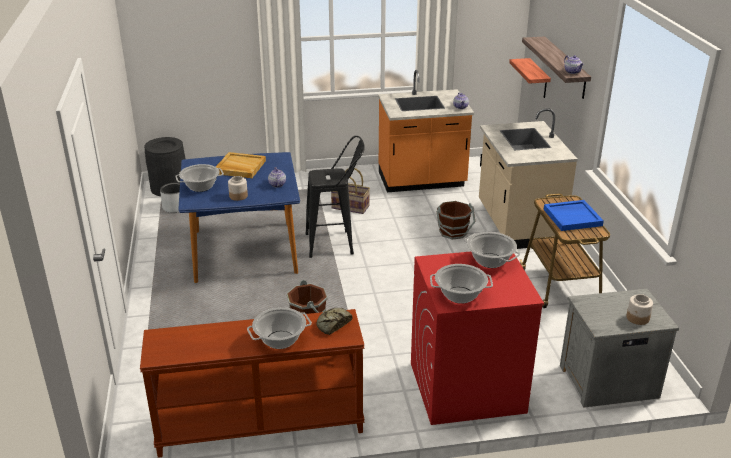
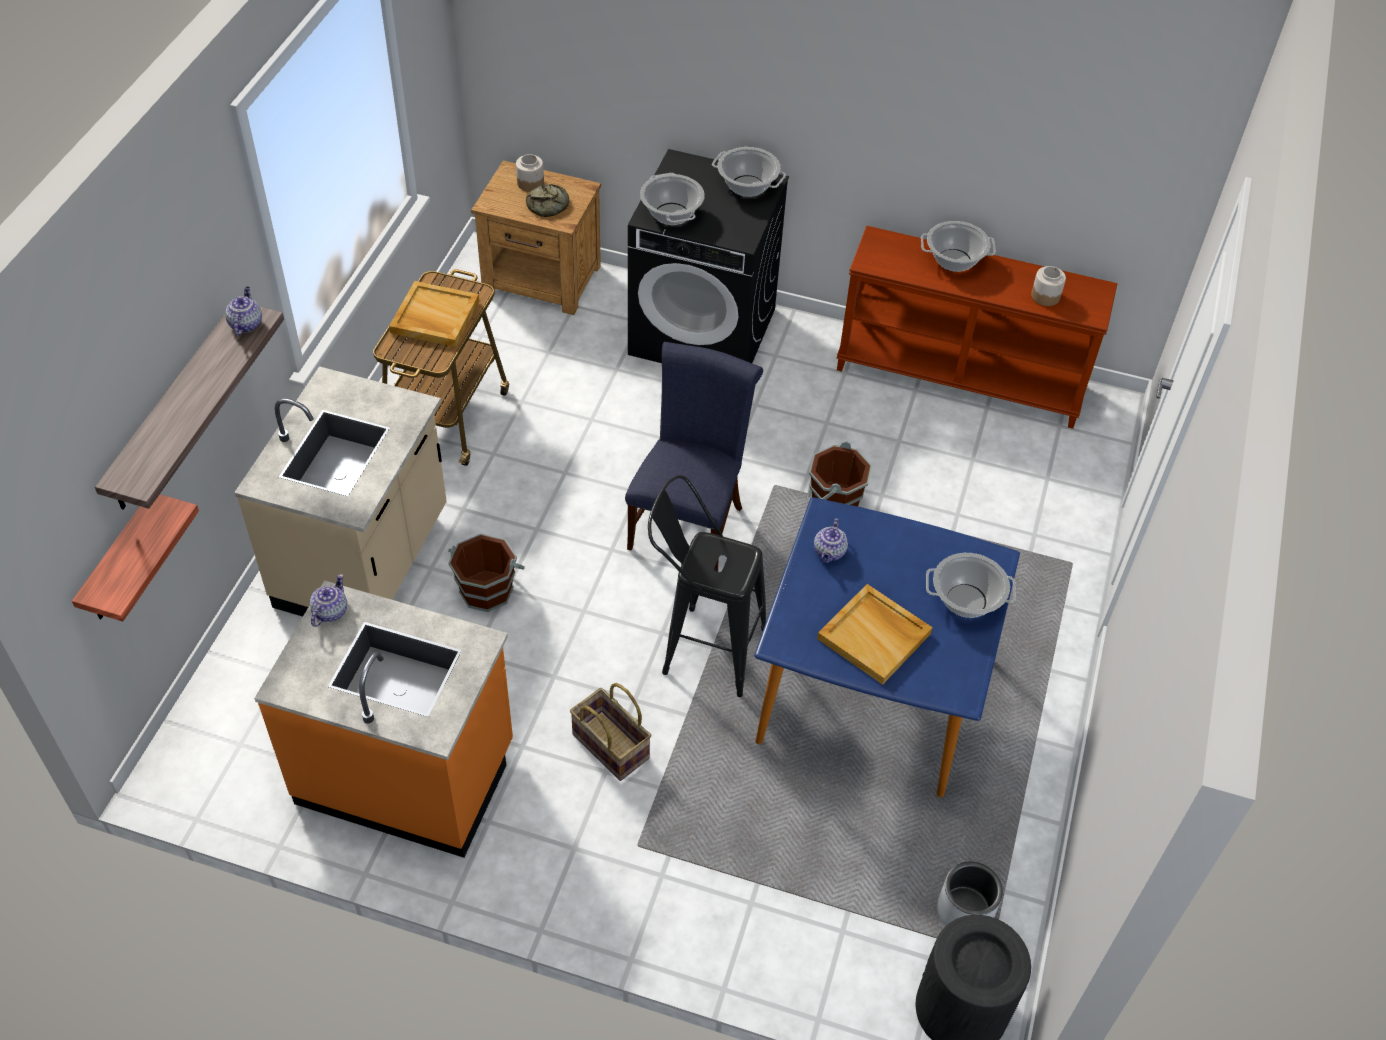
camera: 155 degrees left, 20 degrees up
(238, 196) = (909, 545): jar -> jar (1045, 296)
(333, 324) = (886, 258): bread -> bread (549, 205)
(382, 284) = (689, 522): none -> blue chair
(466, 388) = (703, 331): red washing machine -> black washing machine
(572, 217) = (434, 317): blue tray -> beige tray
(606, 381) = (543, 280): grey nightstand -> brown nightstand

